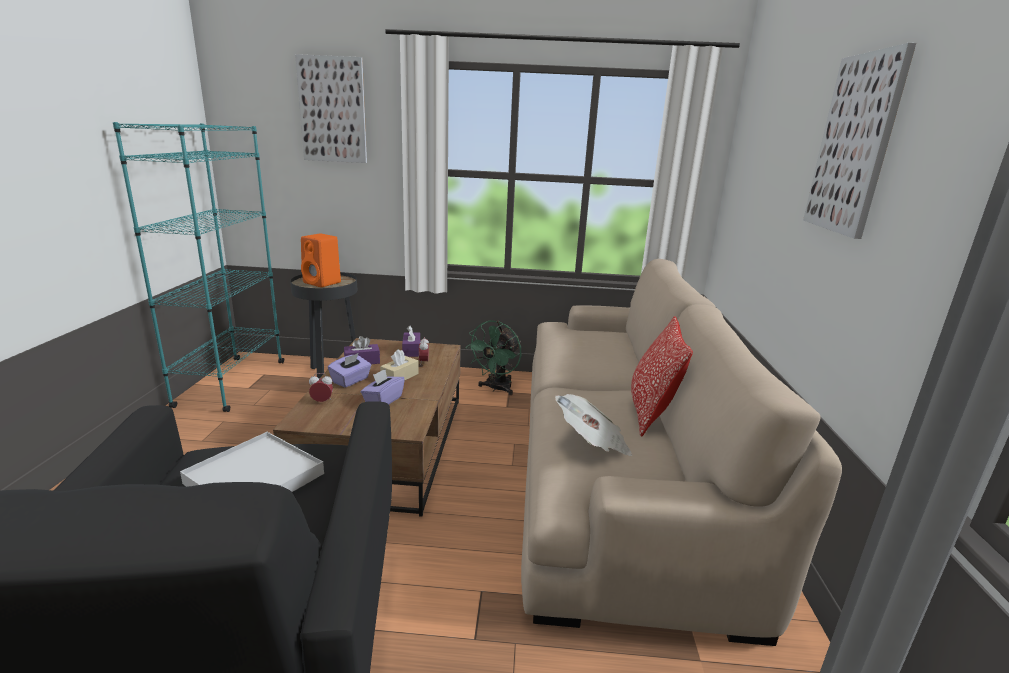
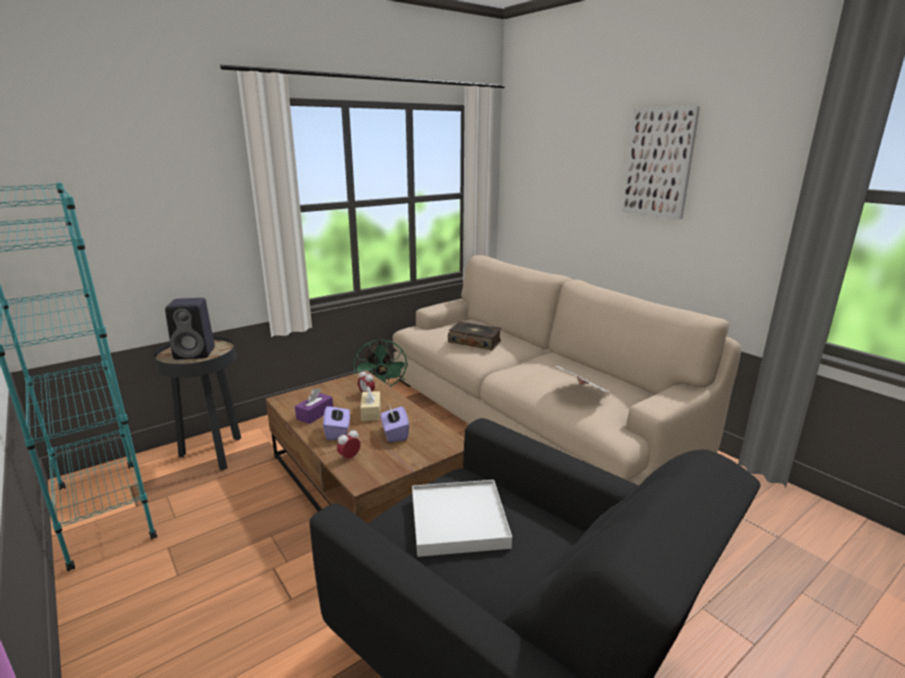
camera: 40 degrees left, 0 degrees up
(323, 283) = (196, 353): orange speaker -> black speaker
(333, 110) = (153, 154): picture -> none
(411, 350) = (337, 389): purple tissue box -> none
(581, 352) = (475, 342): none -> book
(651, 412) = (576, 364): pillow -> none

